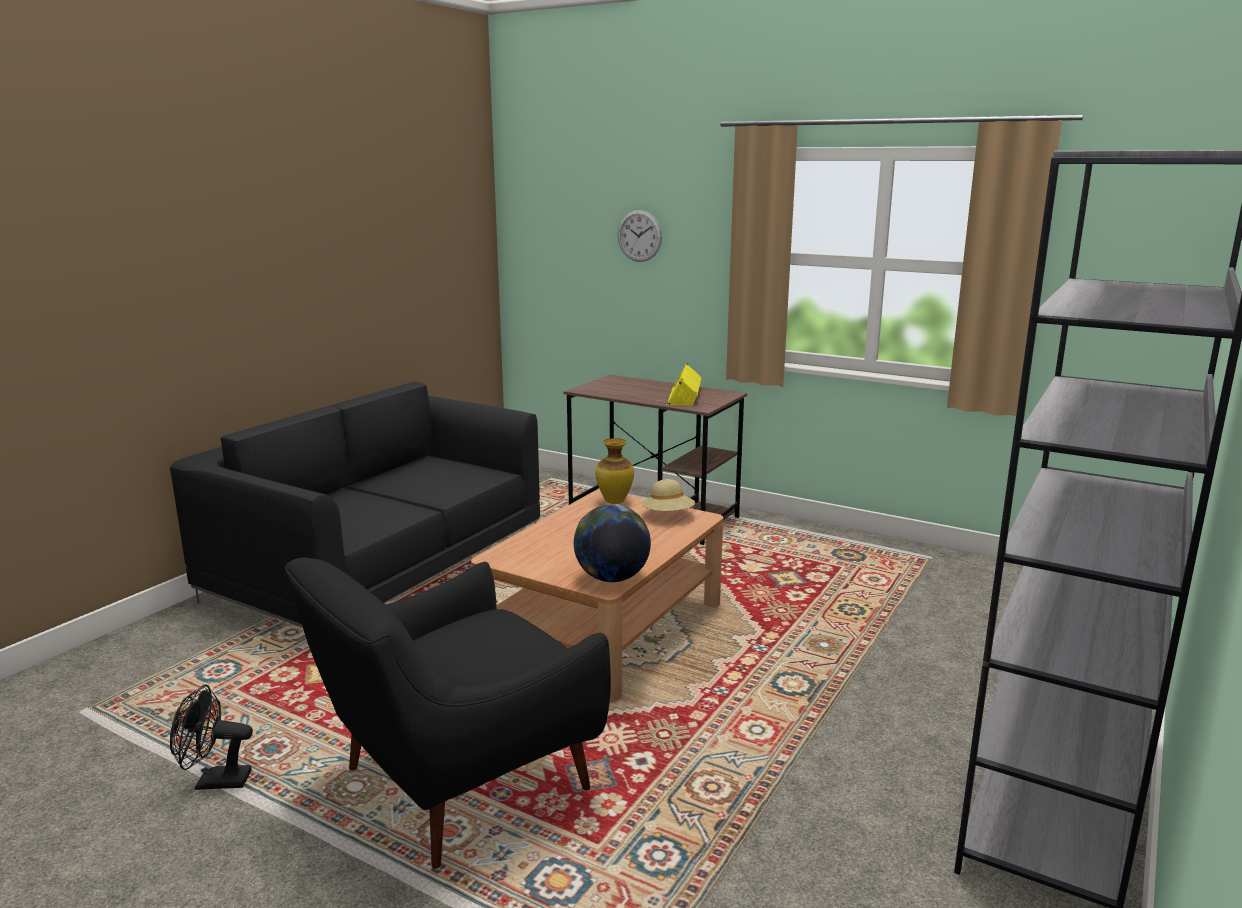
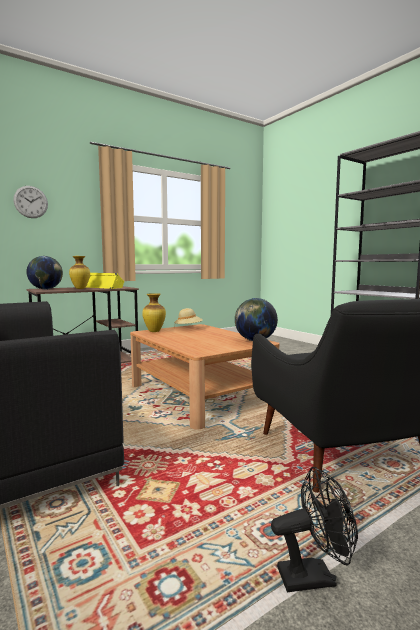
camera: 65 degrees left, 10 degrees down
(214, 782) = (314, 576): black fan -> black fan turned 120 degrees counterclockwise
(608, 384) = (46, 289): none -> globe
(644, 392) = (80, 288): none -> vase

